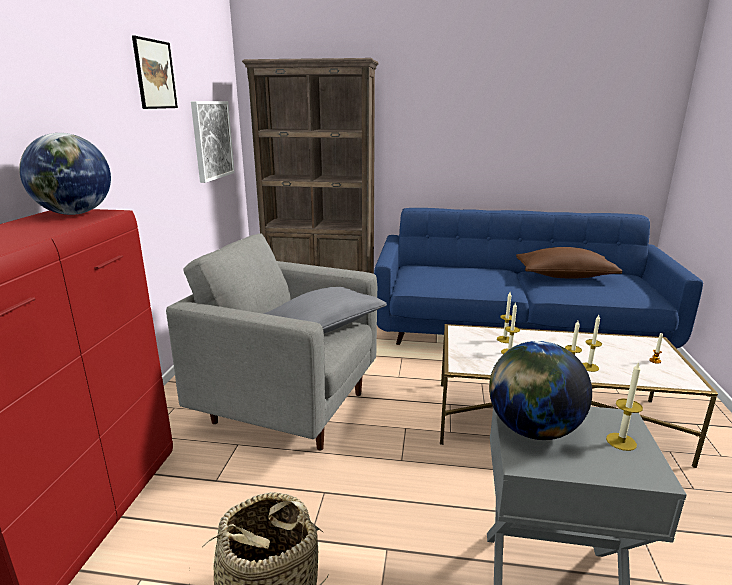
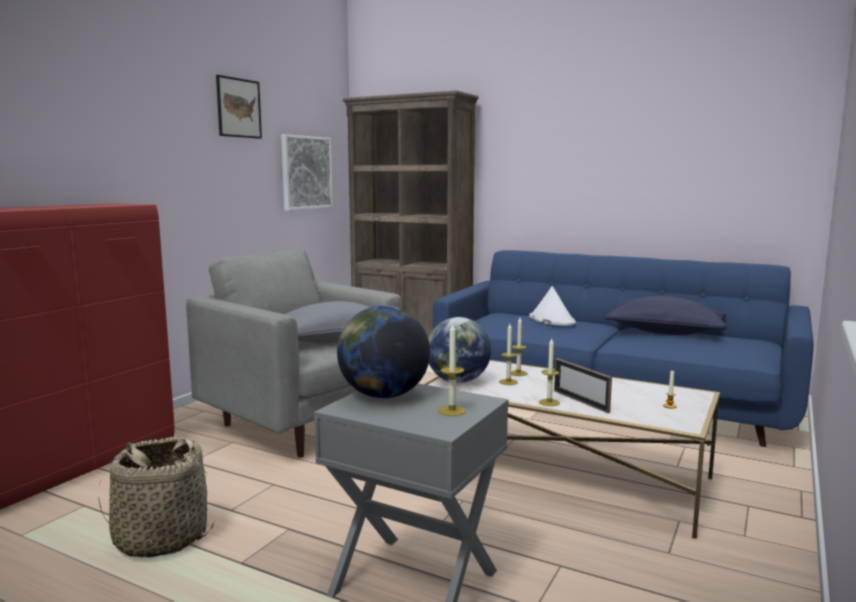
camera: 20 degrees right, 10 degrees down
(74, 213) = (112, 204): globe -> globe (457, 381)
(469, 272) = (551, 320): none -> white hat
(564, 276) = (665, 332): brown pillow -> blue pillow
(589, 367) = (580, 401): candle -> picture frame

